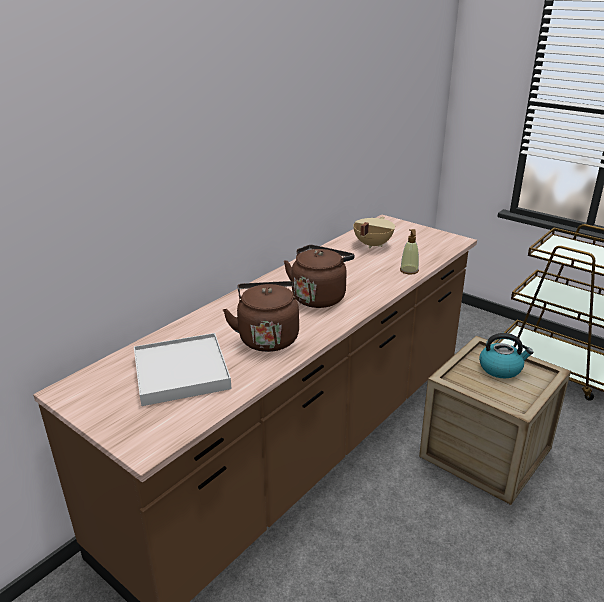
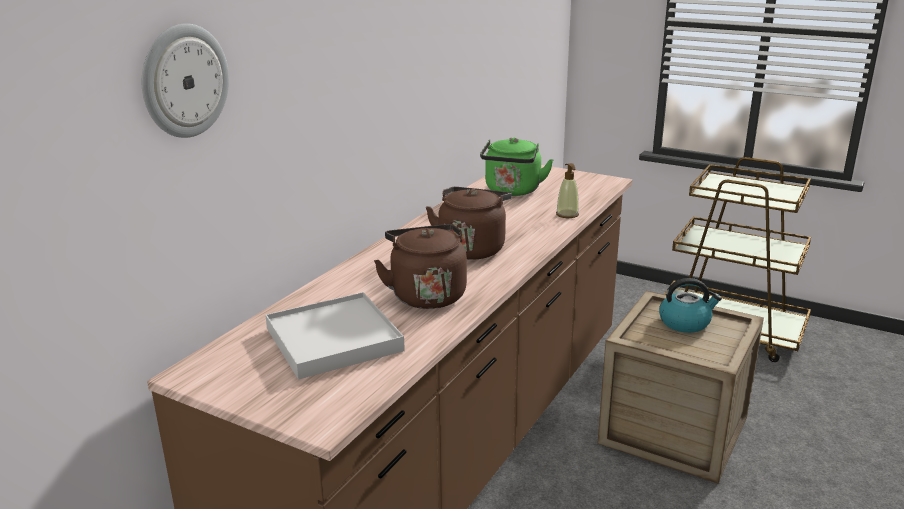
camera: 10 degrees left, 5 degrees down
(64, 165) = (184, 81): none -> wall clock
(372, 244) = (512, 191): beige cooking pot -> green kettle

